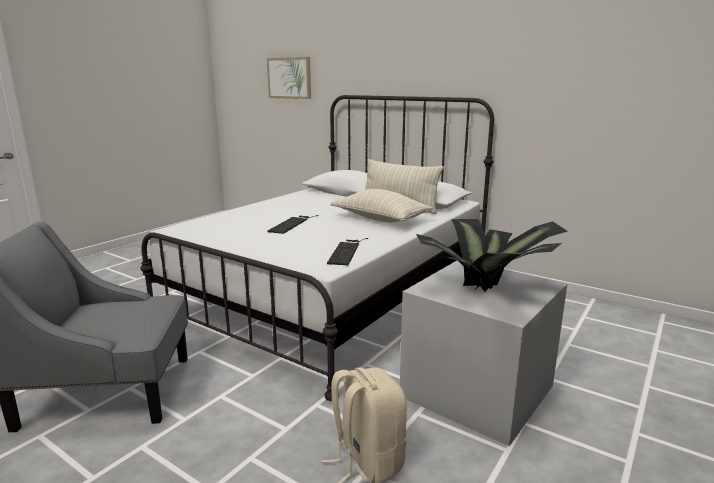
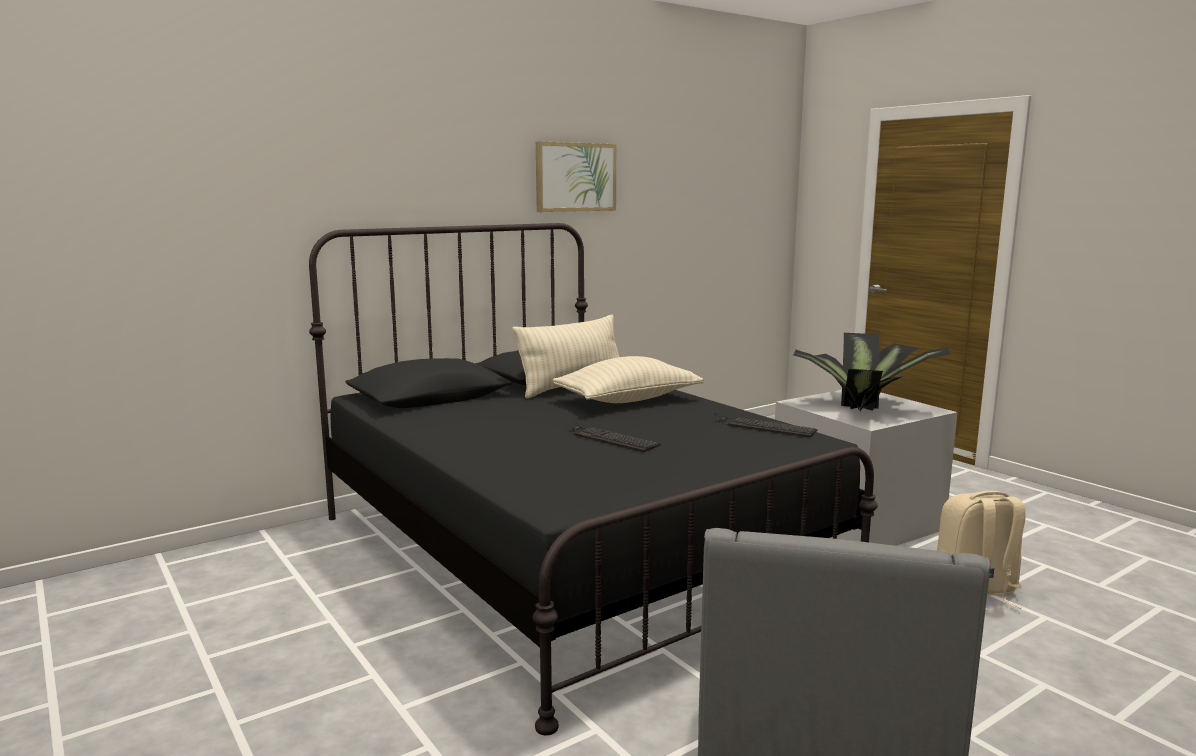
camera: 70 degrees left, 5 degrees down
(289, 78) = (170, 200): picture -> picture (575, 177)
(333, 296) = (570, 552): white bed -> black bed

